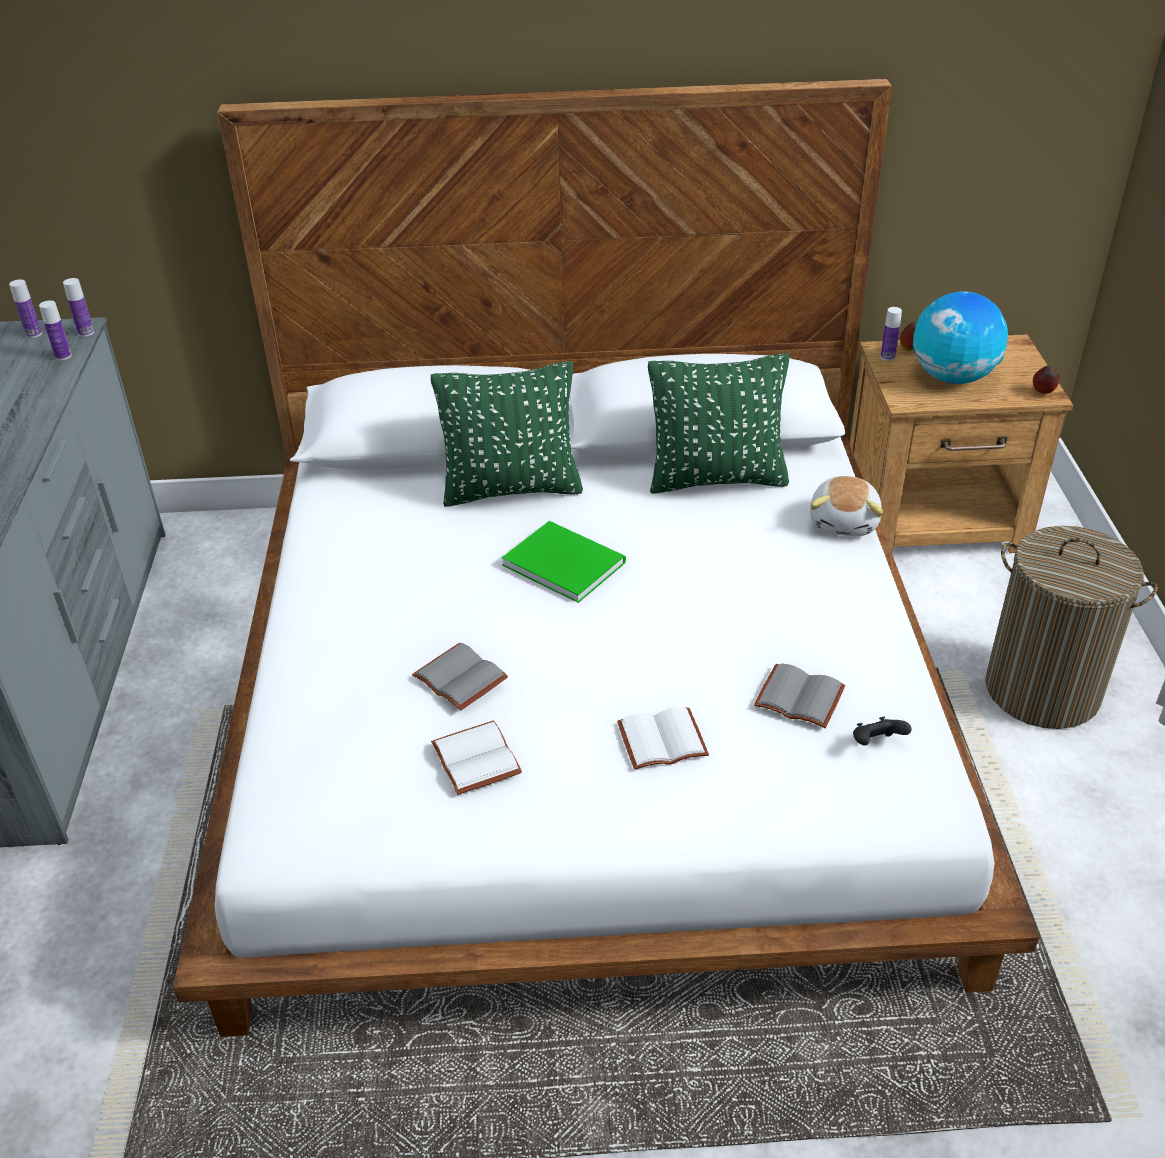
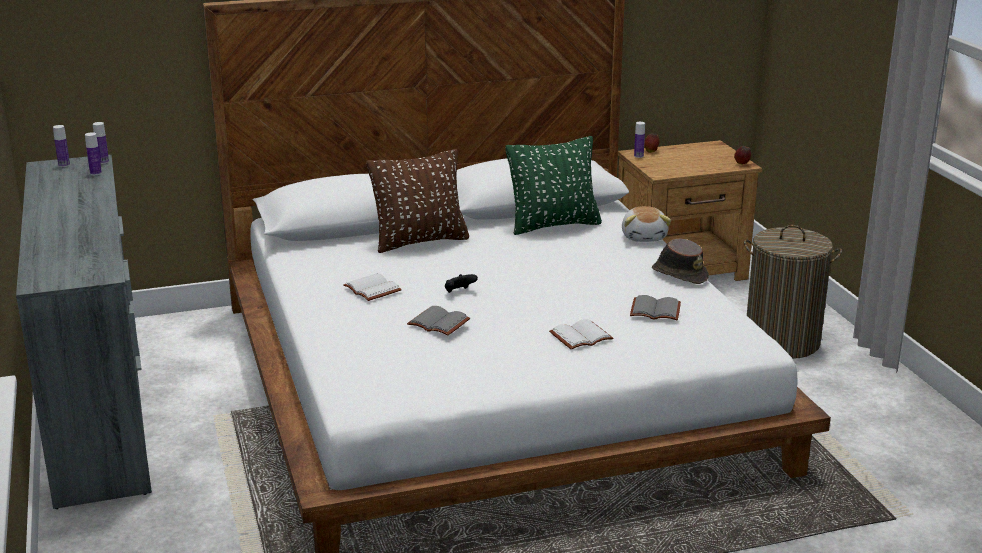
camera: 15 degrees left, 15 degrees down
(473, 759) = (467, 356): white book -> white book (370, 289)
(511, 489) = (420, 241): green pillow -> brown pillow
(563, 561) = (474, 268): green book -> none
(868, 616) = (679, 274): none -> brown hat
(876, 743) = (710, 324): black game controller -> black game controller (459, 292)
(952, 377) = (683, 162): globe -> none

